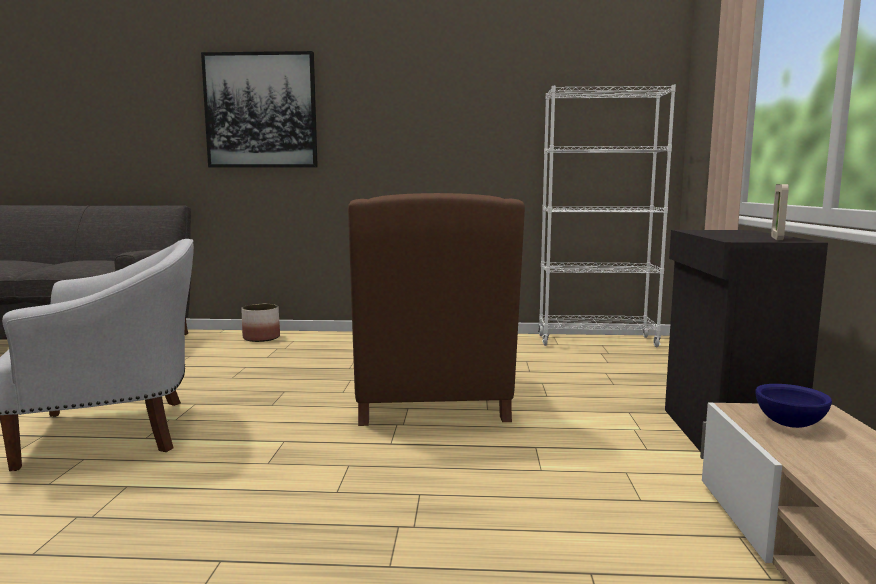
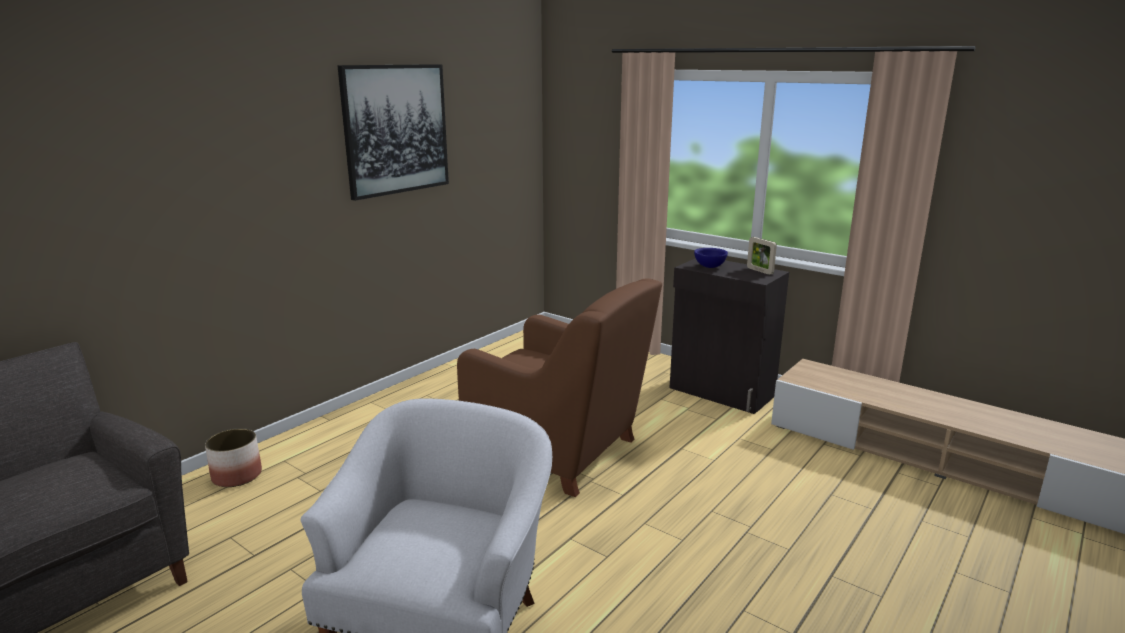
camera: 55 degrees left, 10 degrees up
(261, 111) = (160, 179): picture -> picture (396, 129)
(596, 341) = (518, 345): white bookcase -> none
(790, 425) = (820, 378): blue bowl -> blue bowl (710, 267)

